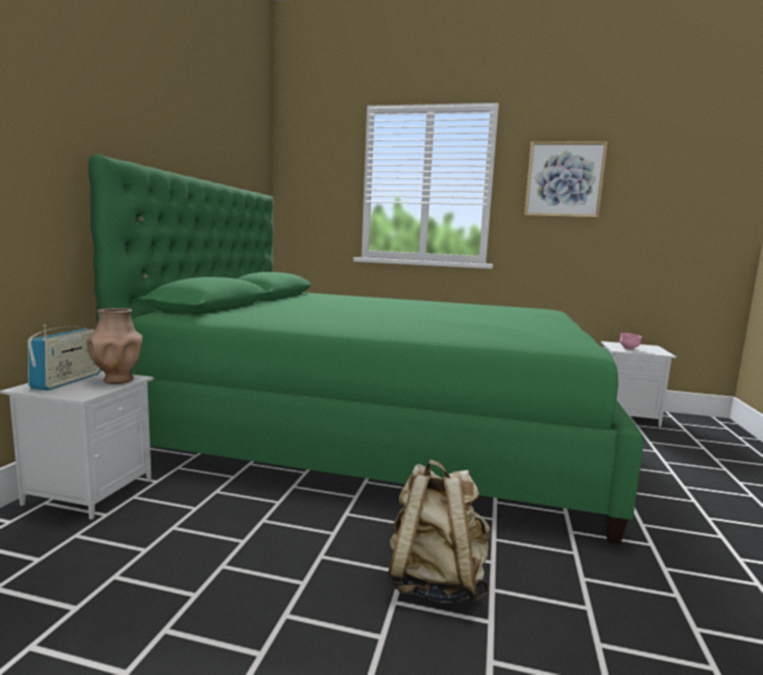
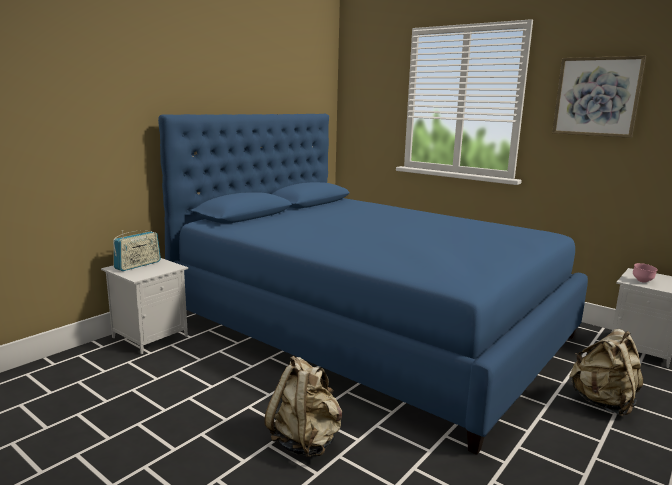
camera: 25 degrees right, 5 degrees up
(118, 380) = (165, 267): brown vase -> none
(377, 432) = (368, 326): green bed -> blue bed
(654, 465) = (603, 403): none -> beige backpack

